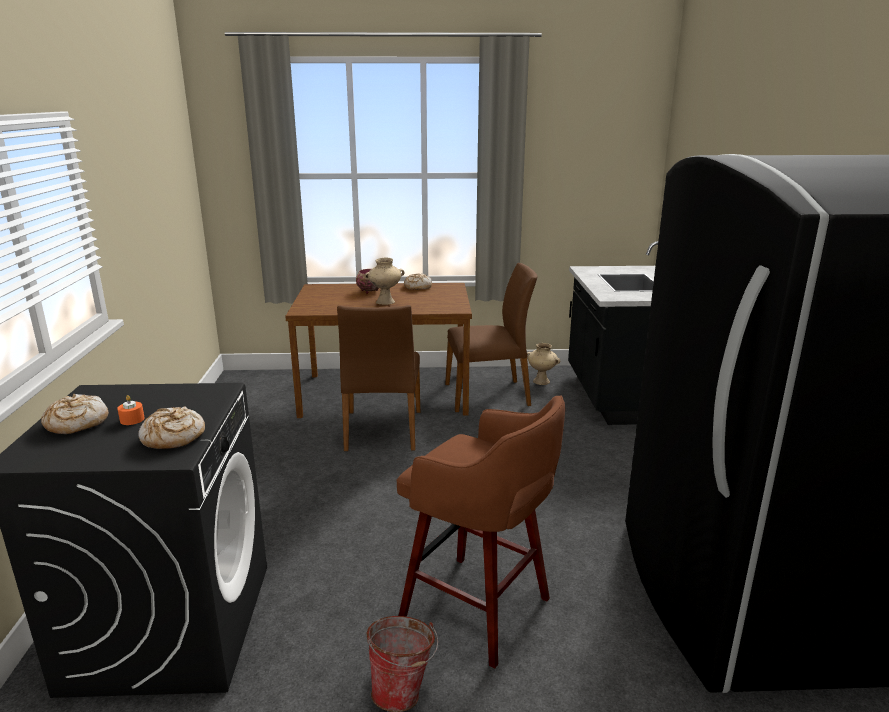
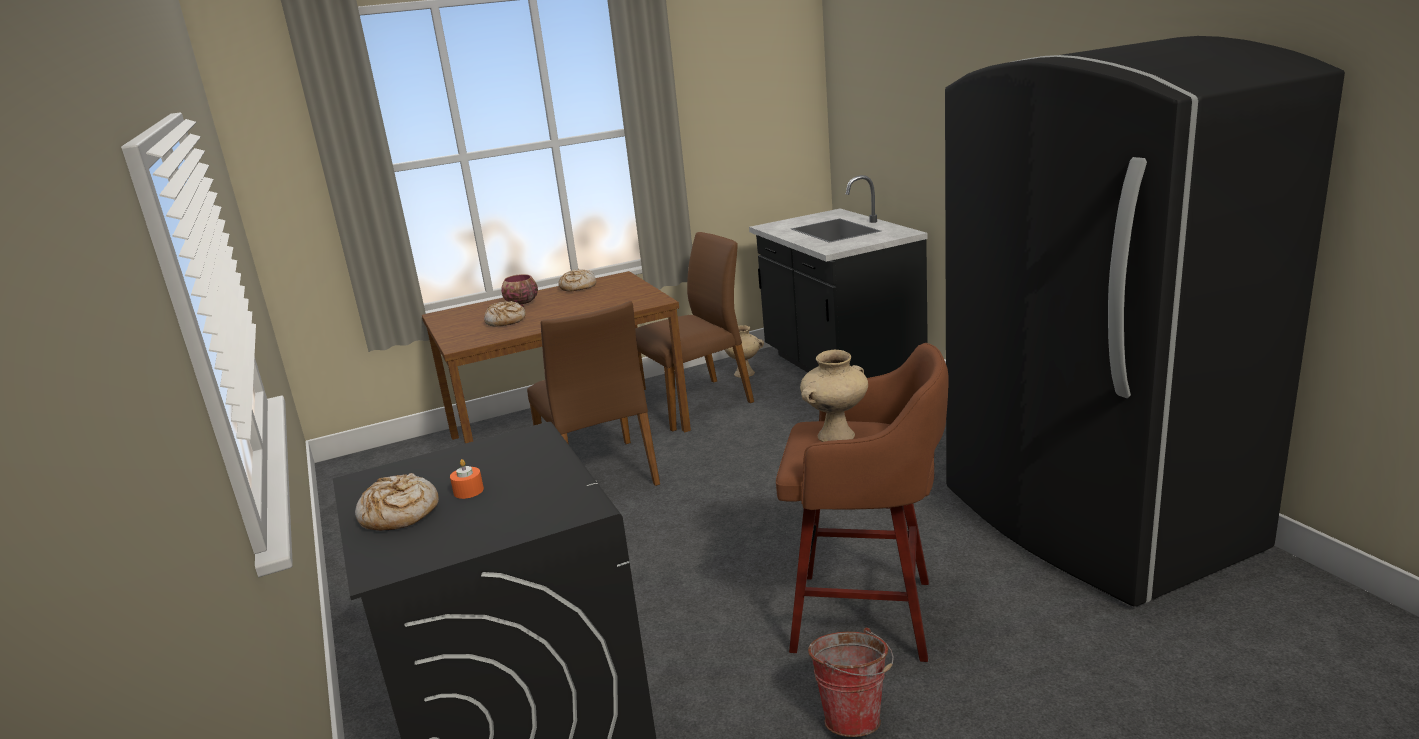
camera: 20 degrees left, 0 degrees up
(173, 437) = (550, 492): bread -> bread (505, 321)
(385, 302) = (557, 312): beige vase -> beige vase (836, 436)

